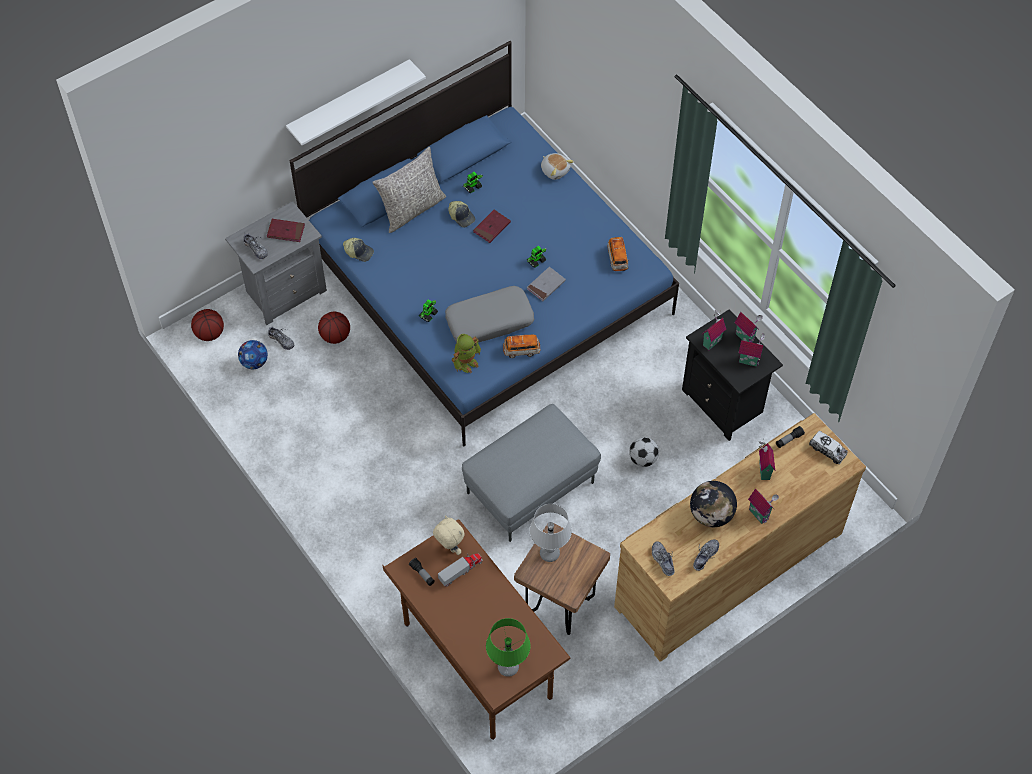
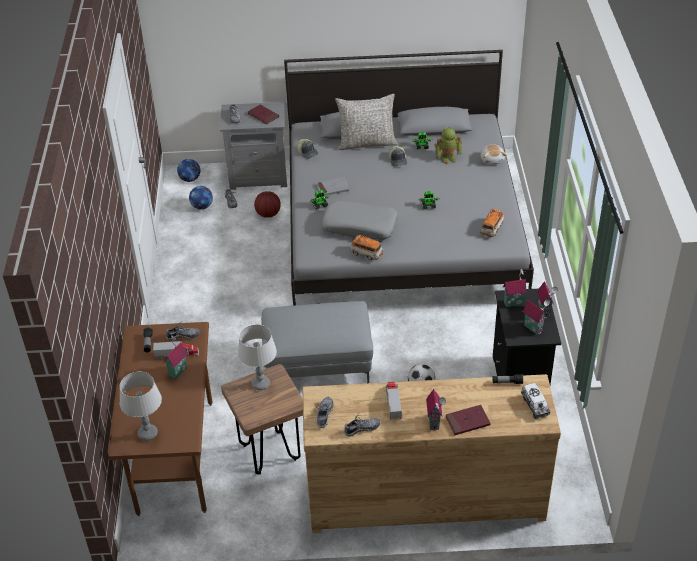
camera: 35 degrees right, 15 degrees down
(210, 333) = (190, 179): basketball -> football
(349, 102) = (347, 35): white shelf -> none
(449, 548) = (183, 336): beige plush toy -> shoe
(466, 362) = (319, 243): toy robot -> toy robot (448, 158)
(488, 284) = (402, 228): blue bed -> grey bed
(492, 227) = (413, 174): red book -> red book (467, 421)
(508, 667) = (148, 434): green table lamp -> grey table lamp
(546, 285) = (422, 223): grey book -> grey book (333, 188)
(711, 515) = (393, 403): globe -> toy truck
(763, 471) = (465, 393): toy house -> toy house (177, 371)

